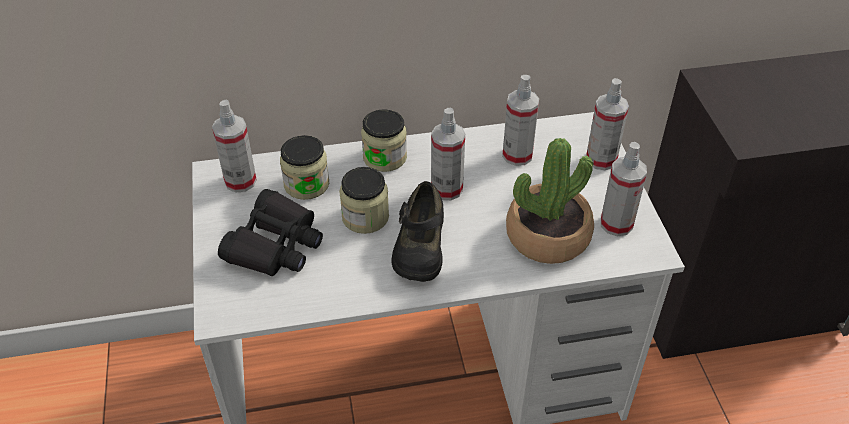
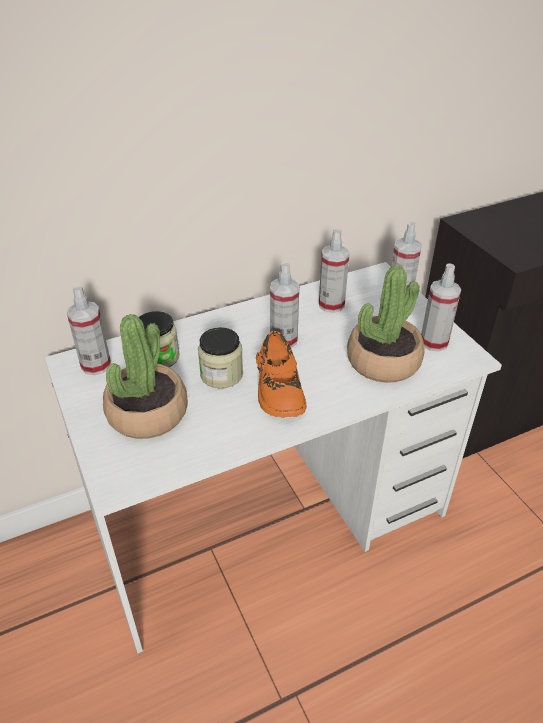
camera: 15 degrees left, 5 degrees down
(275, 245) = (147, 413): black binoculars -> potted plant
(384, 157) = (220, 324): jar -> none
(419, 245) = (278, 388): black shoe -> orange shoe

